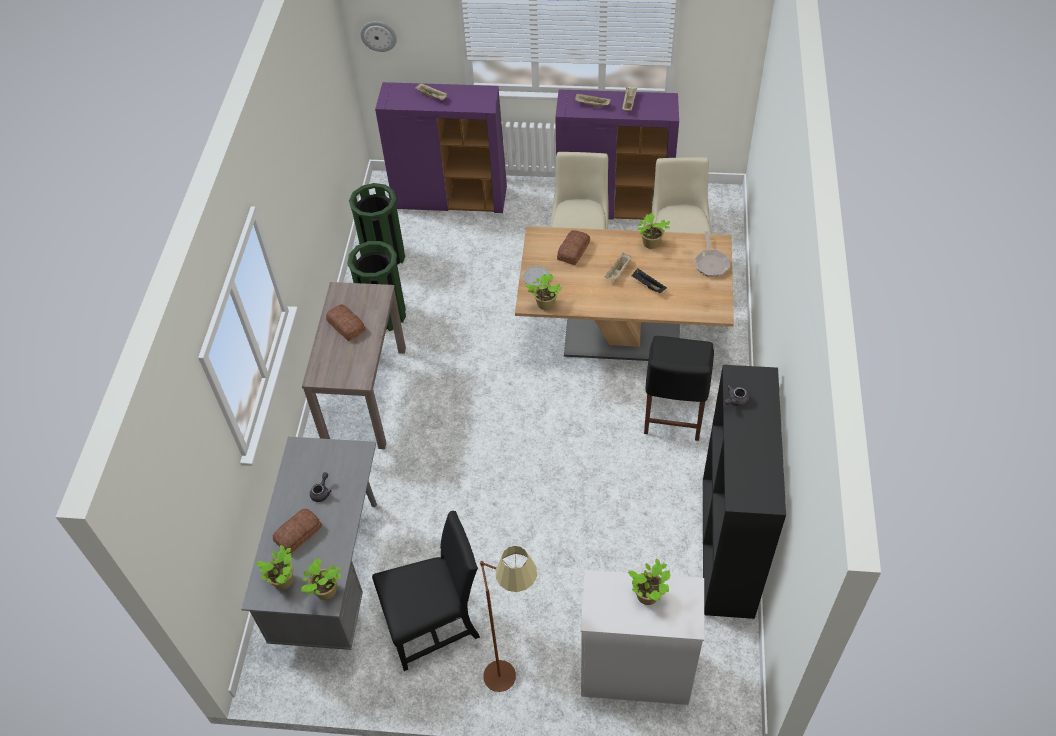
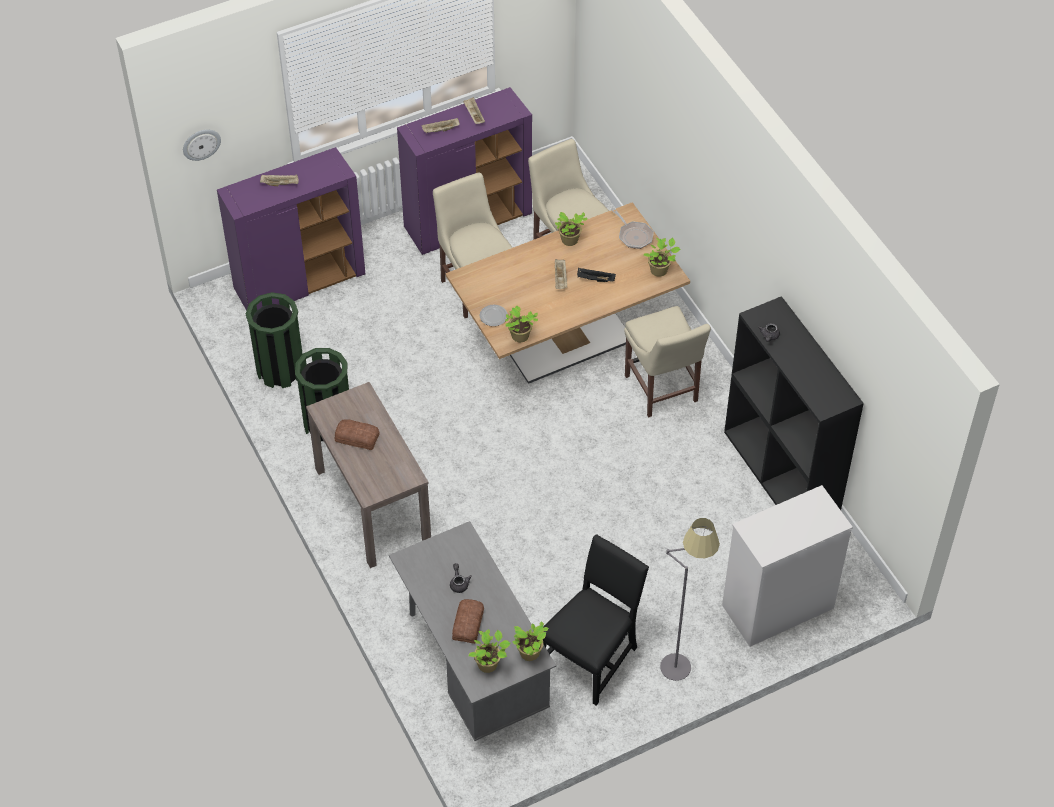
camera: 35 degrees left, 0 degrees up
(512, 668) = (681, 656): brown floor lamp -> grey floor lamp
(572, 251) = (506, 277): bread -> none
(649, 596) = (793, 518): potted plant -> potted plant (660, 270)
(673, 417) = (662, 391): black chair -> beige chair

